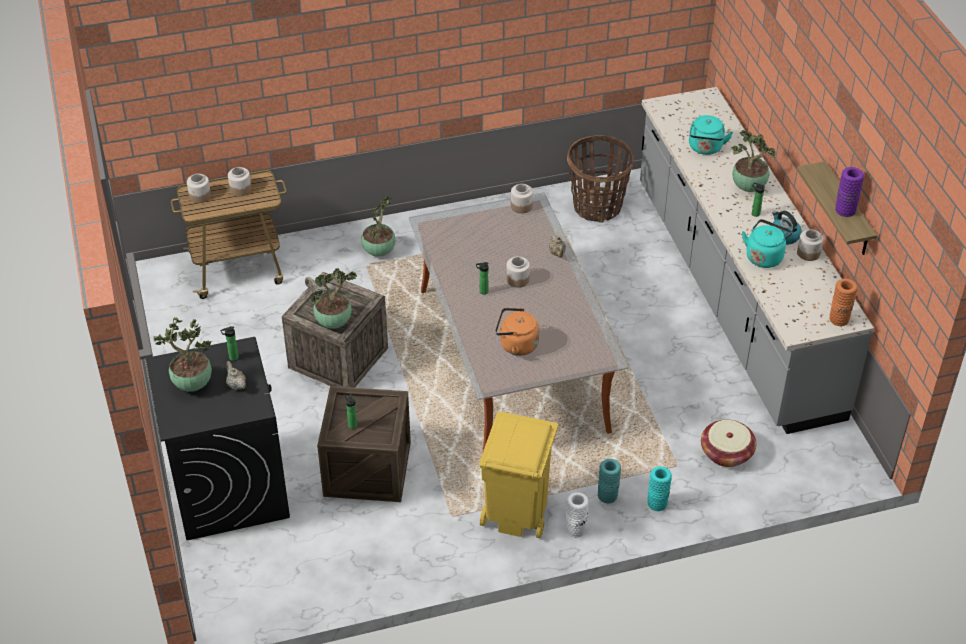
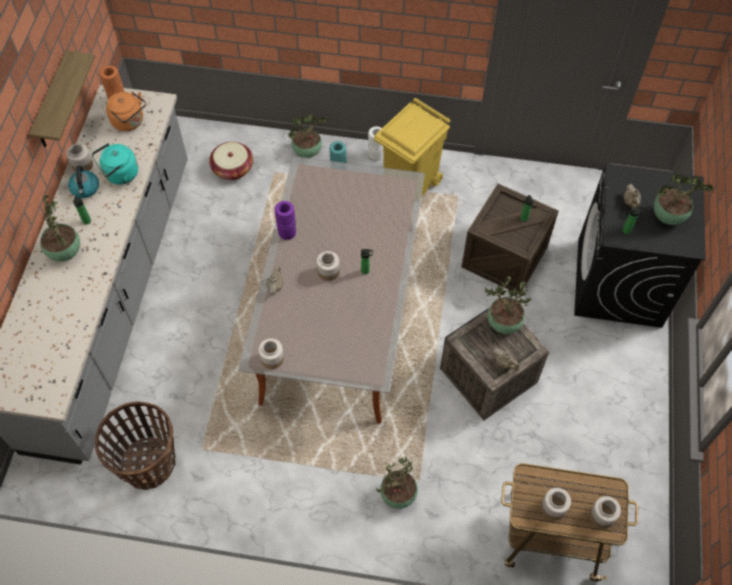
camera: 155 degrees left, 15 degrees up
(516, 345) = (368, 206): orange kettle -> orange kettle (130, 122)
(657, 503) = (308, 152): turquoise vase -> potted plant
(705, 148) = (60, 317): turquoise kettle -> none
(845, 210) = (66, 80): purple vase -> purple vase (287, 232)

